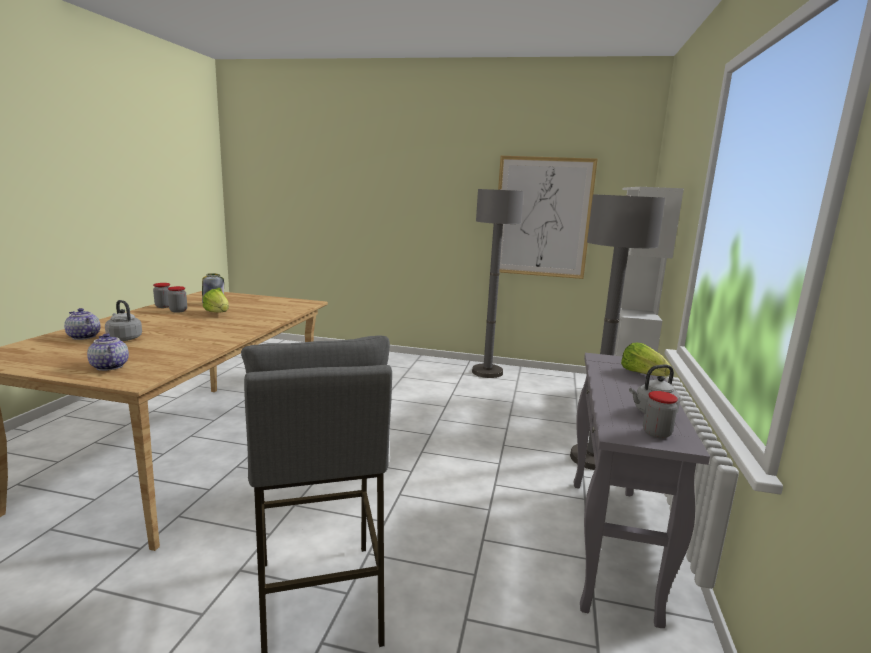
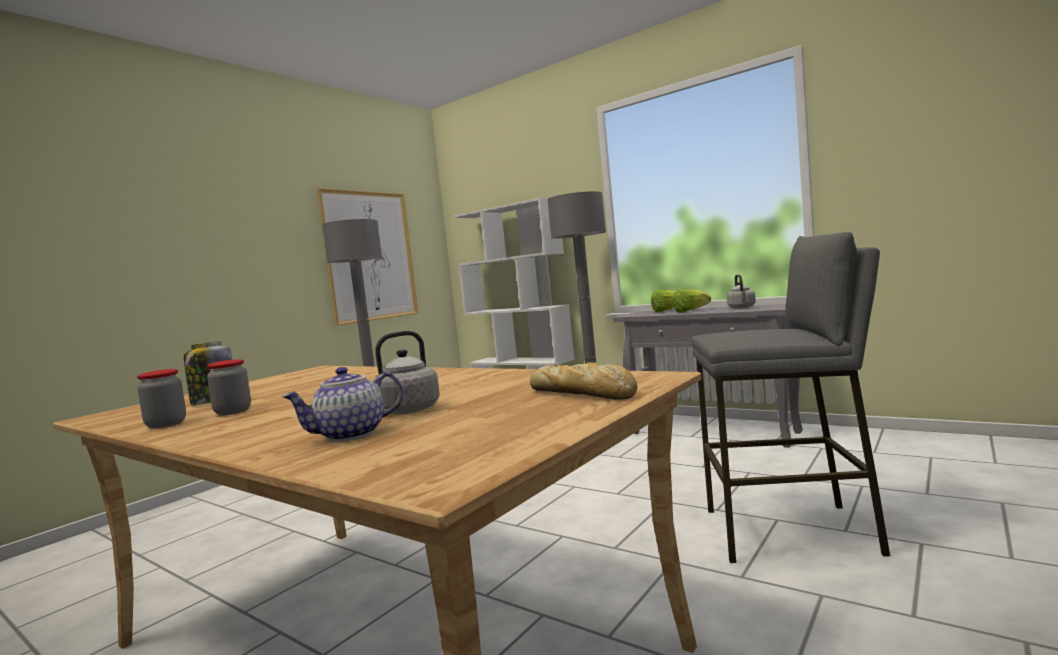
camera: 65 degrees left, 10 degrees down
(108, 367) = (583, 393): teapot -> bread
(218, 313) = (303, 392): lettuce -> lettuce (690, 311)
(656, 433) = (775, 306): jar -> none

